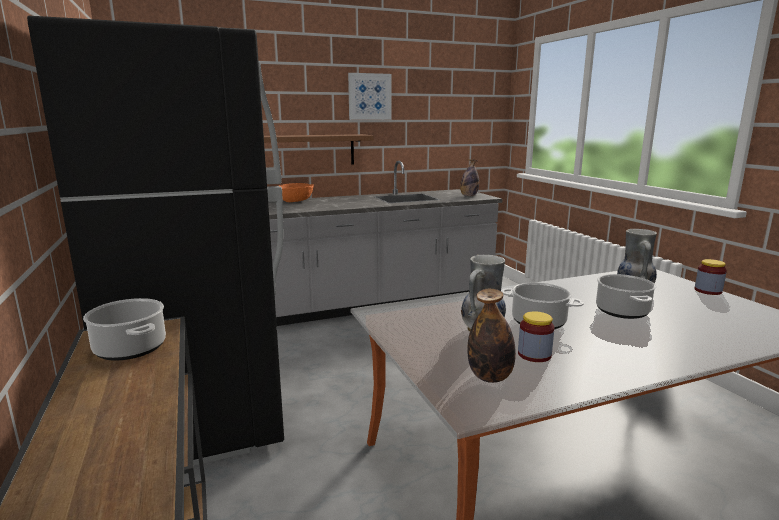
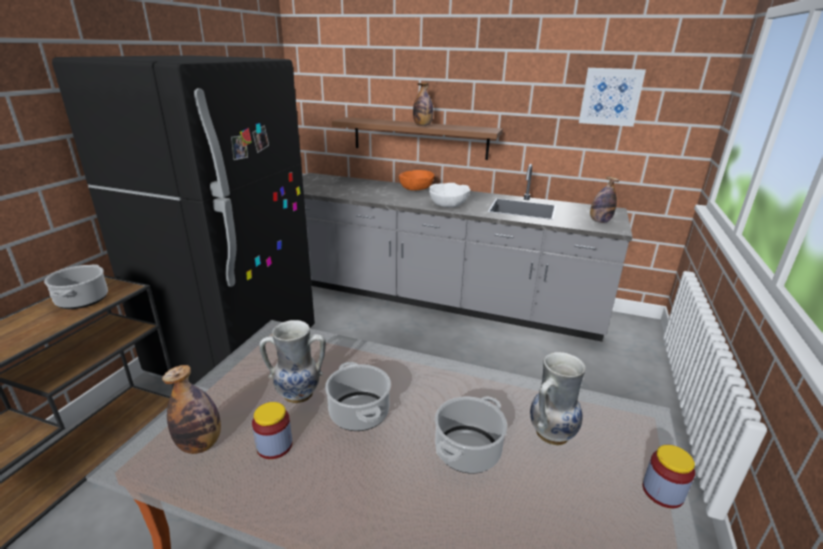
camera: 40 degrees right, 10 degrees up
(297, 135) = (422, 125): none -> bottle
(349, 204) = (448, 204): none -> white bowl
(369, 96) = (515, 86): picture -> picture (610, 97)

